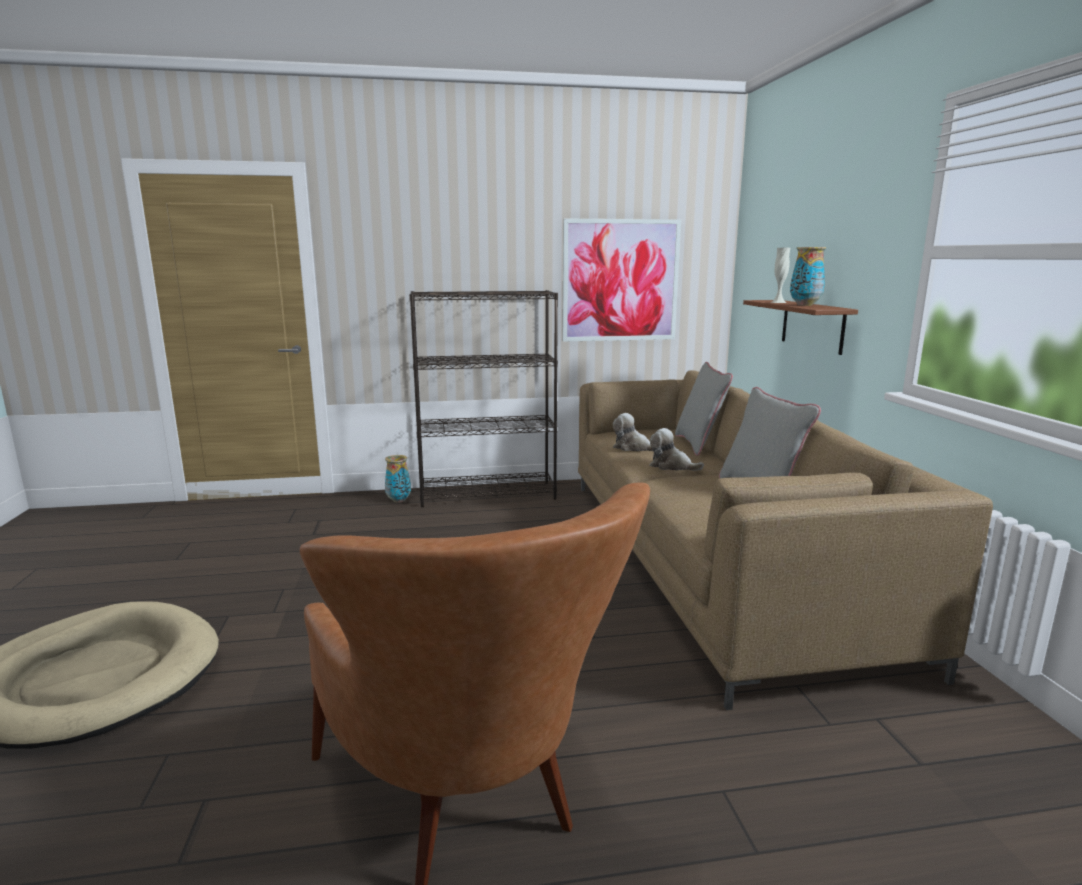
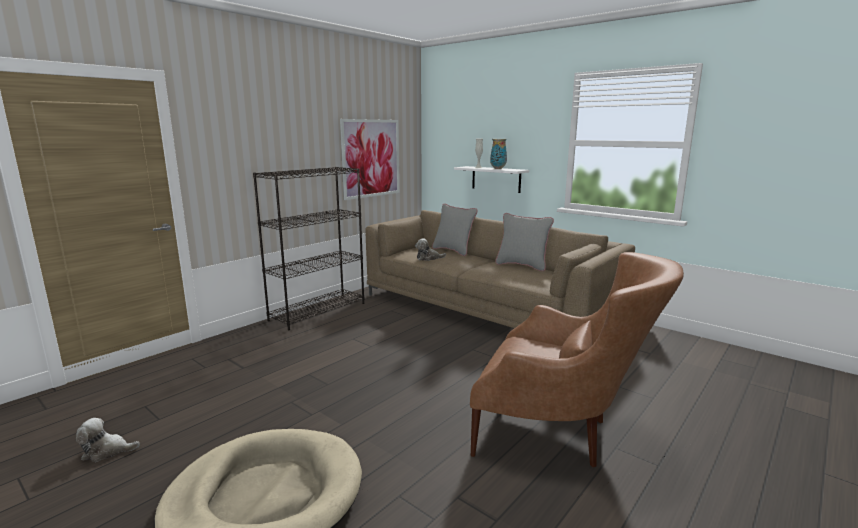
camera: 40 degrees left, 0 degrees up
(399, 500) = (264, 331): vase -> none
(671, 466) = (464, 263): plush toy -> plush toy (107, 451)
(812, 326) = (496, 179): brown shelf -> white shelf

